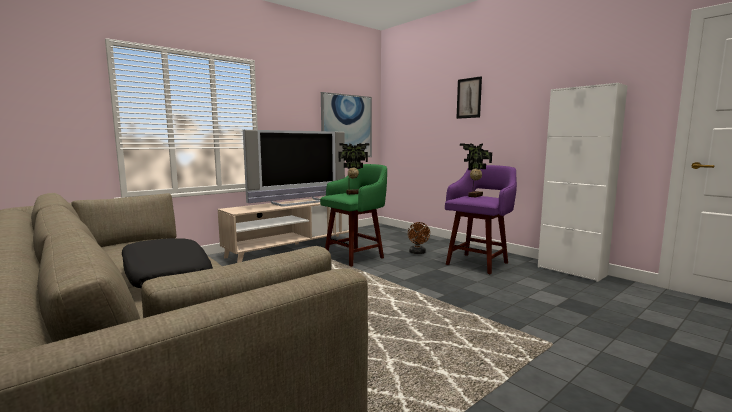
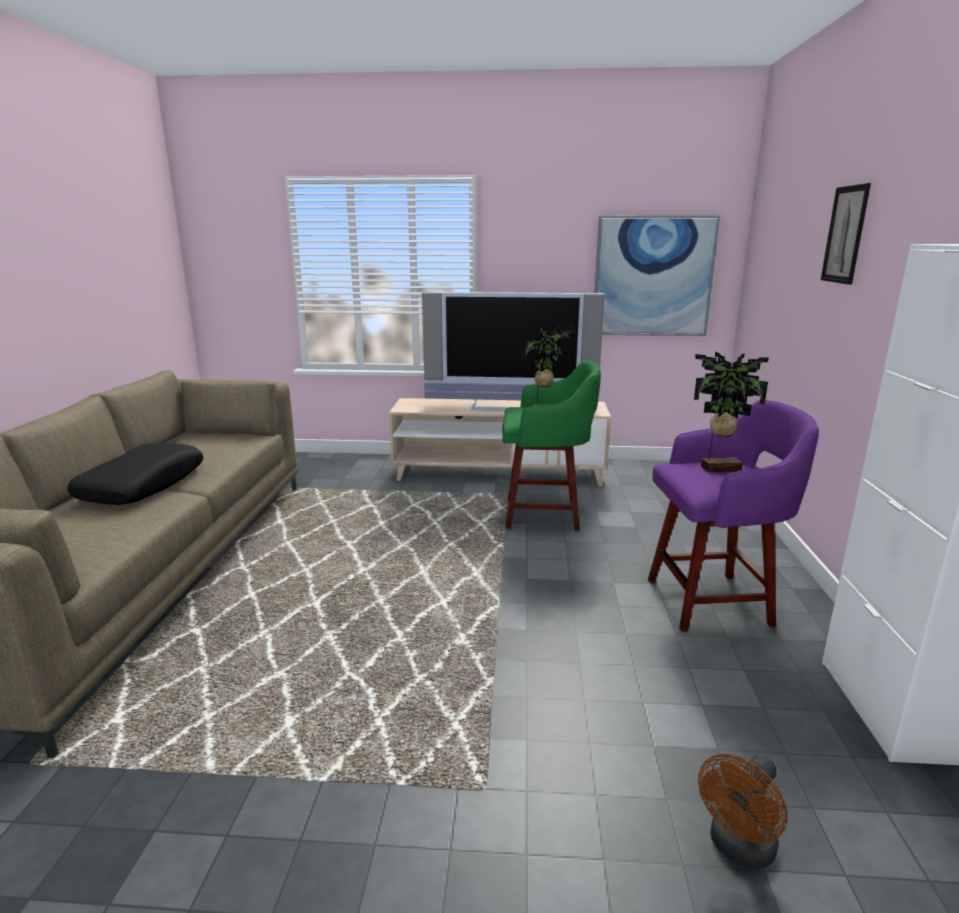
camera: 45 degrees right, 10 degrees up
(417, 253) = (650, 541): brown fan -> brown fan (738, 849)

